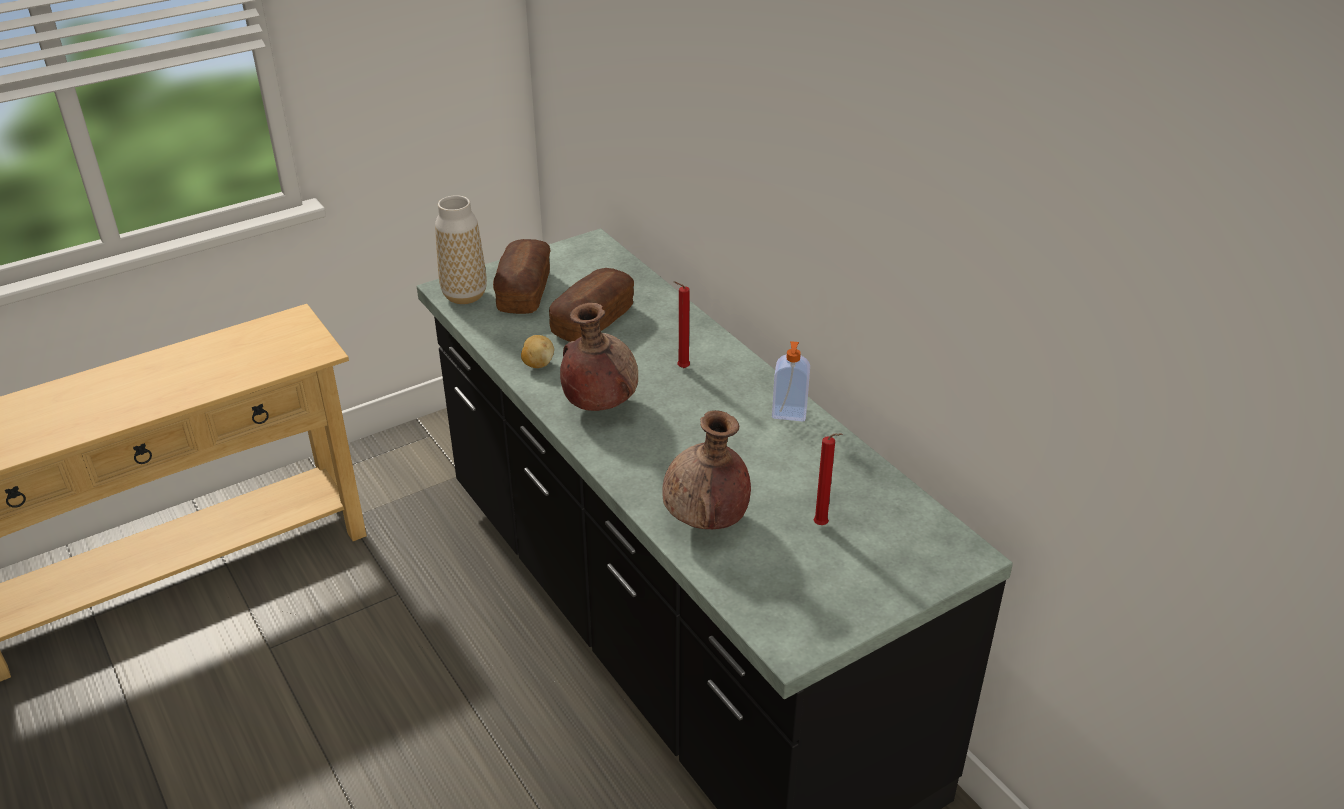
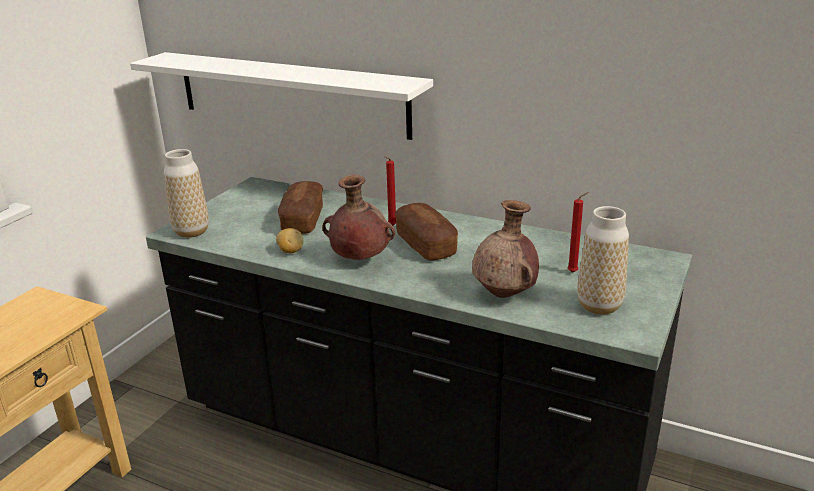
camera: 30 degrees left, 10 degrees down
(524, 291) = (235, 218): bread -> bread (425, 244)
(645, 142) = (290, 94): none -> white shelf
(789, 414) = (485, 228): soap dispenser -> none
(796, 586) = (599, 306): none -> vase

